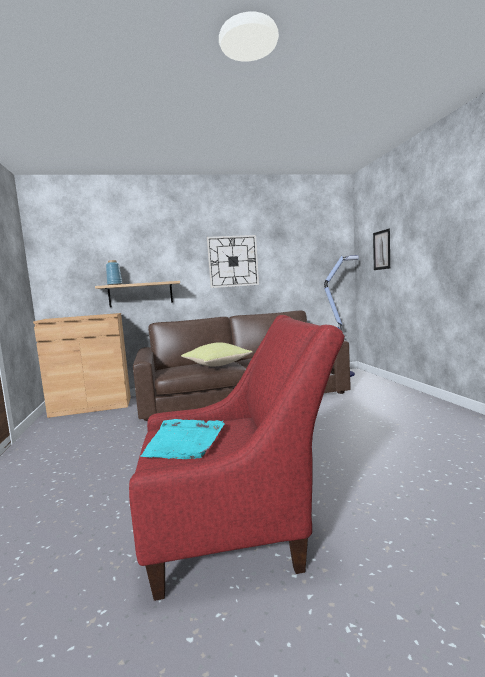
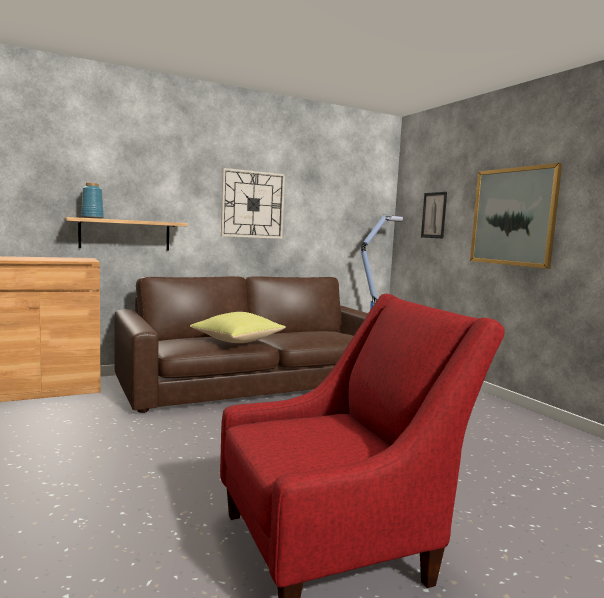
camera: 15 degrees left, 0 degrees up
(184, 441) = (294, 441): turquoise tray -> none
(443, 239) = (513, 216): none -> picture

